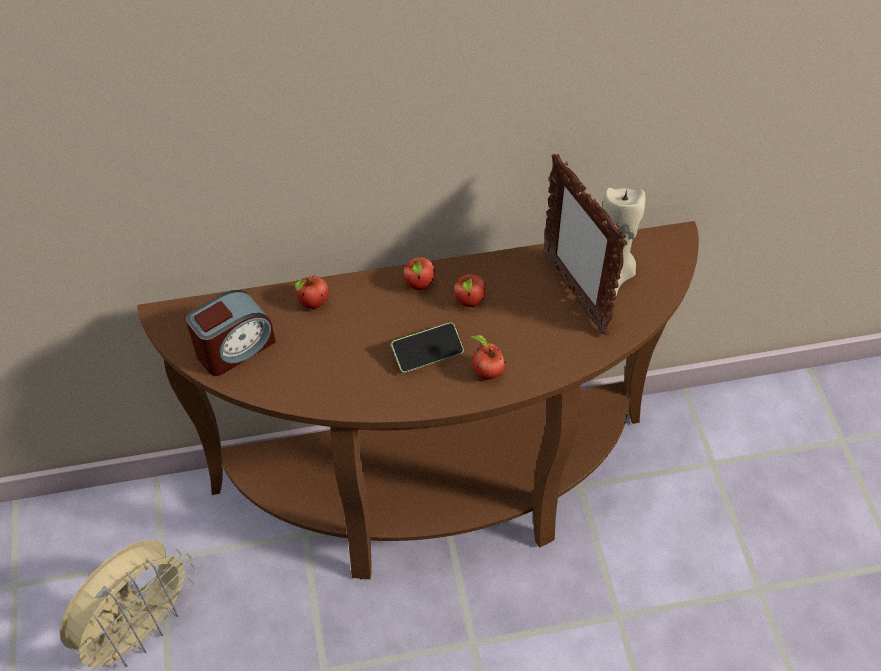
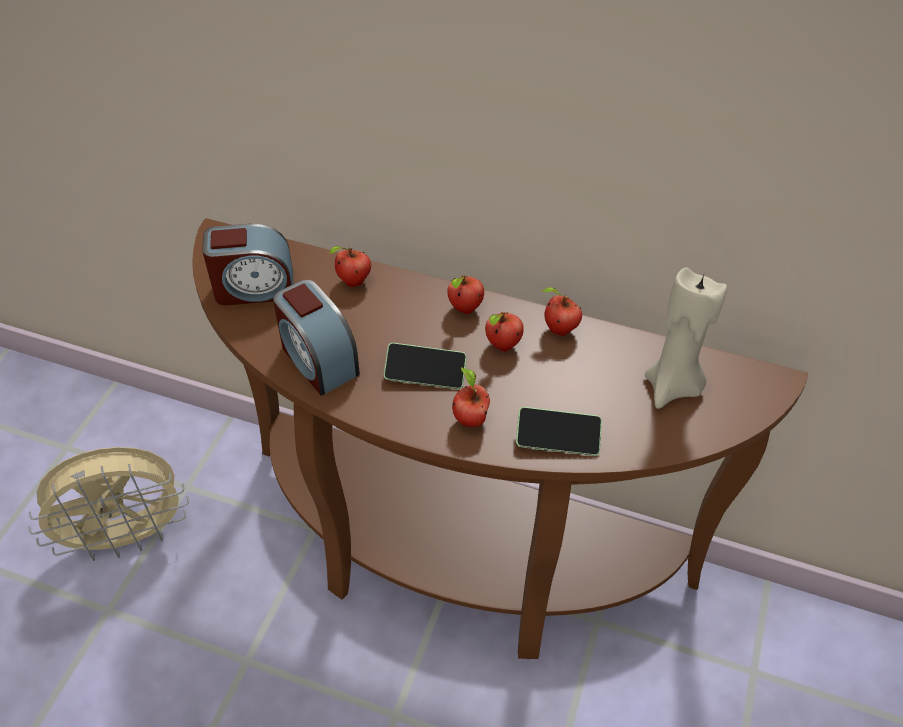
camera: 30 degrees right, 5 degrees down
(335, 382) = (318, 359): none -> alarm clock
(501, 269) = (558, 330): none -> apple
(558, 356) = (557, 438): none -> phone
(574, 293) = (619, 385): picture frame -> none

